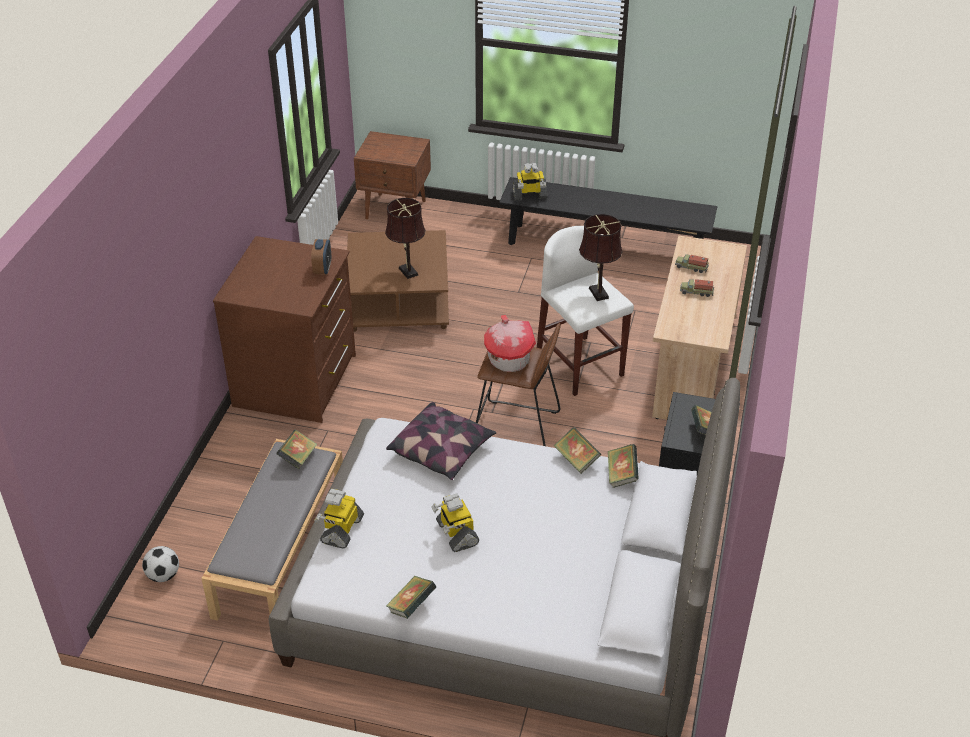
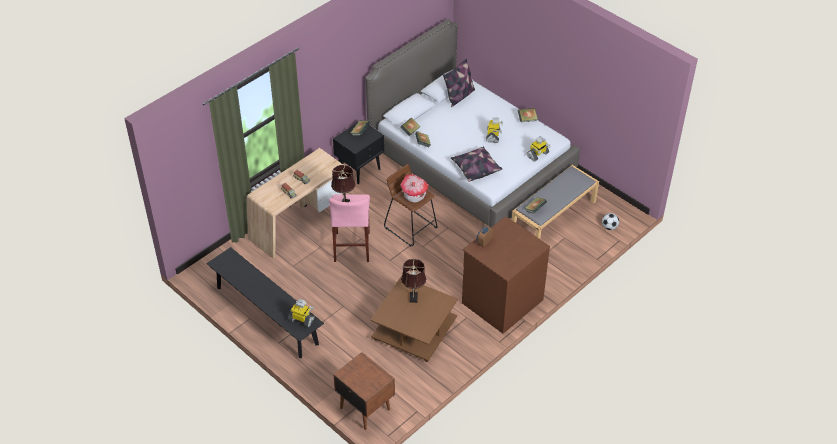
camera: 150 degrees left, 5 degrees up
(579, 366) = (352, 247): white stool -> pink stool
(596, 601) = (459, 96): none -> pillow

